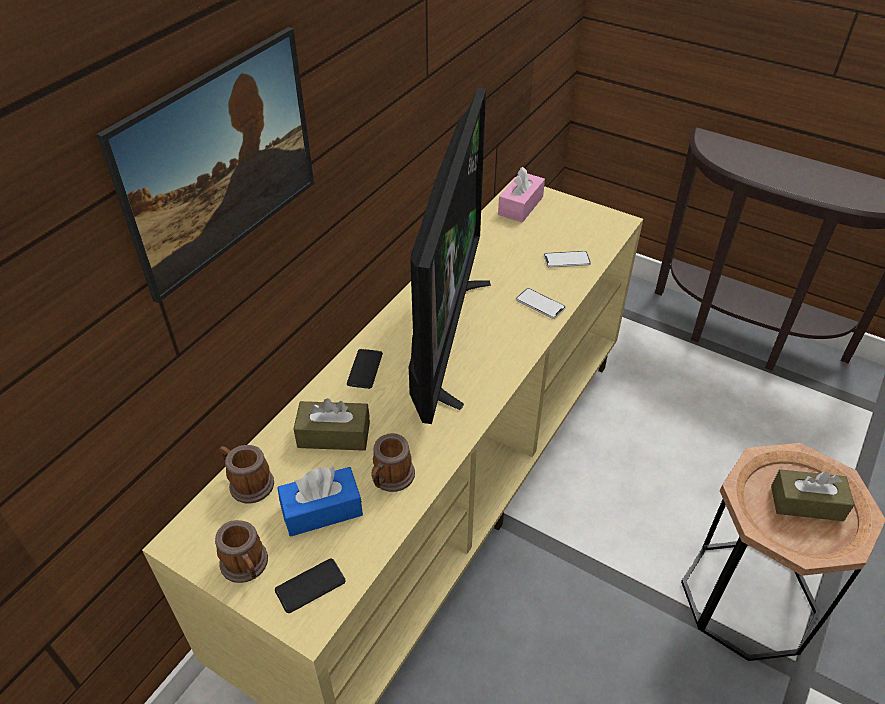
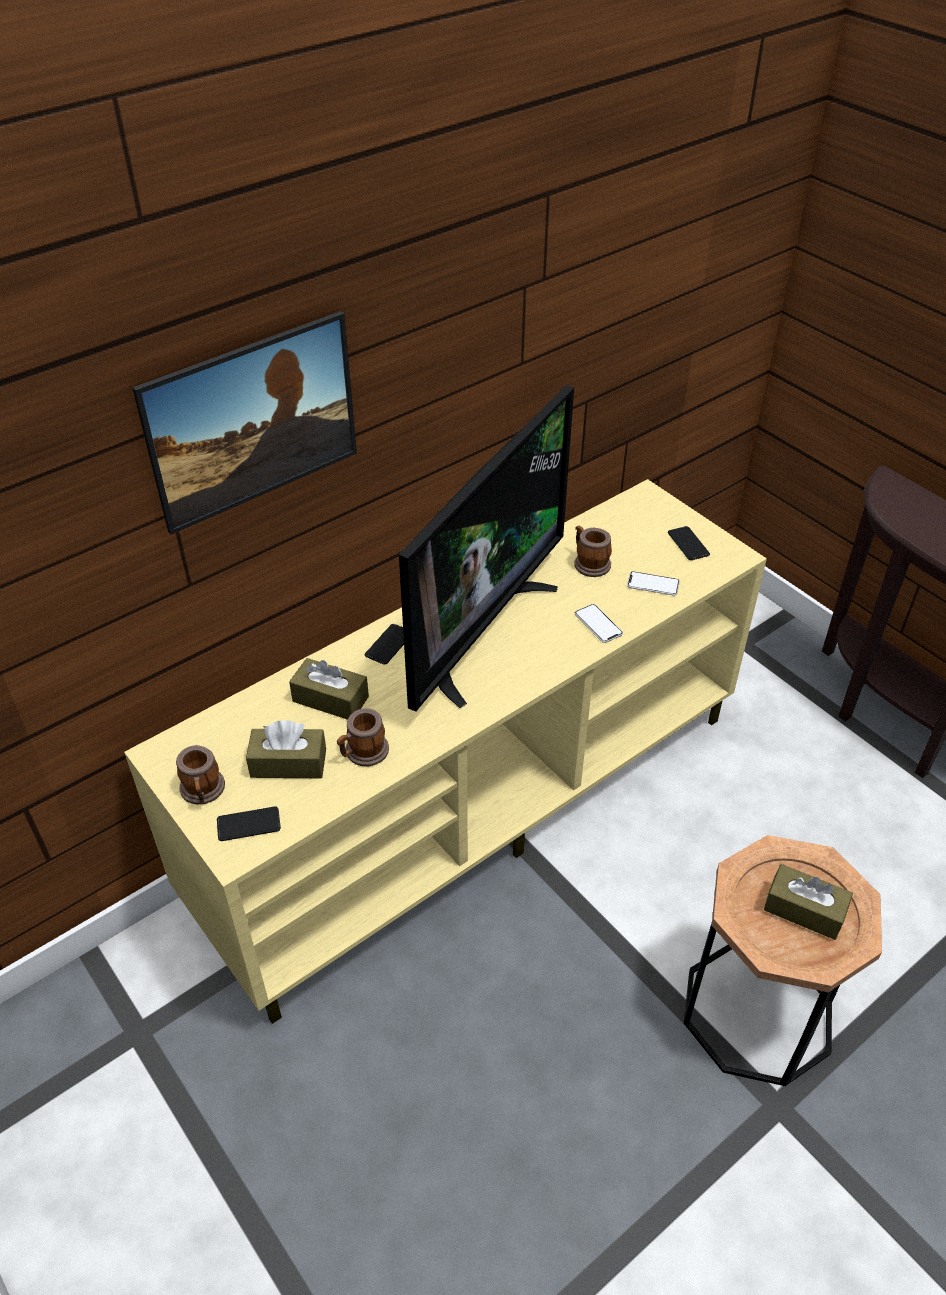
camera: 20 degrees right, 0 degrees up
(247, 483) = (235, 720): mug -> mug (589, 563)
(322, 510) = (288, 763): blue tissue box -> brown tissue box
(520, 206) = (635, 513): pink tissue box -> none
(576, 221) = (688, 544): none -> phone

